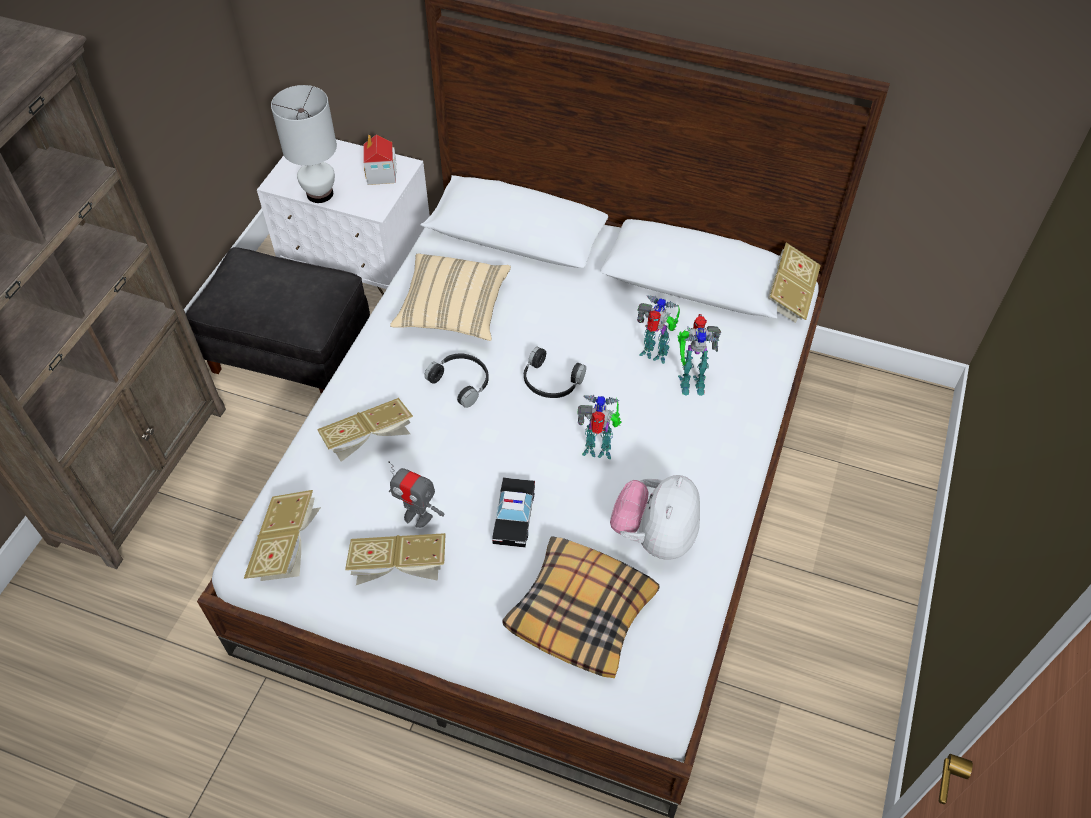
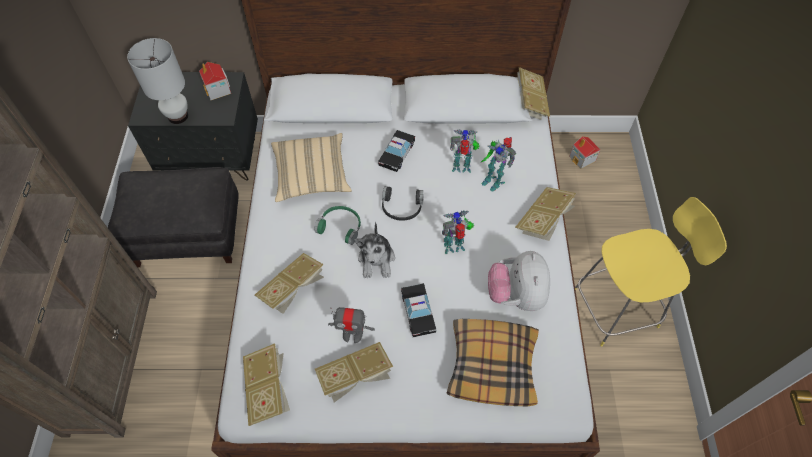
camera: 20 degrees left, 5 degrees up
(360, 269) = (214, 160): white nightstand -> black nightstand
(462, 382) = (341, 226): black headphones -> green headphones
(489, 435) = (377, 259): none -> plush toy
(575, 313) = (396, 154): none -> toy car
(690, 381) = (493, 180): toy robot -> toy robot turned 60 degrees clockwise
(737, 455) = (544, 221): none -> book
(830, 623) = (618, 307): none -> yellow stool
(866, 406) = (582, 159): none -> toy house

